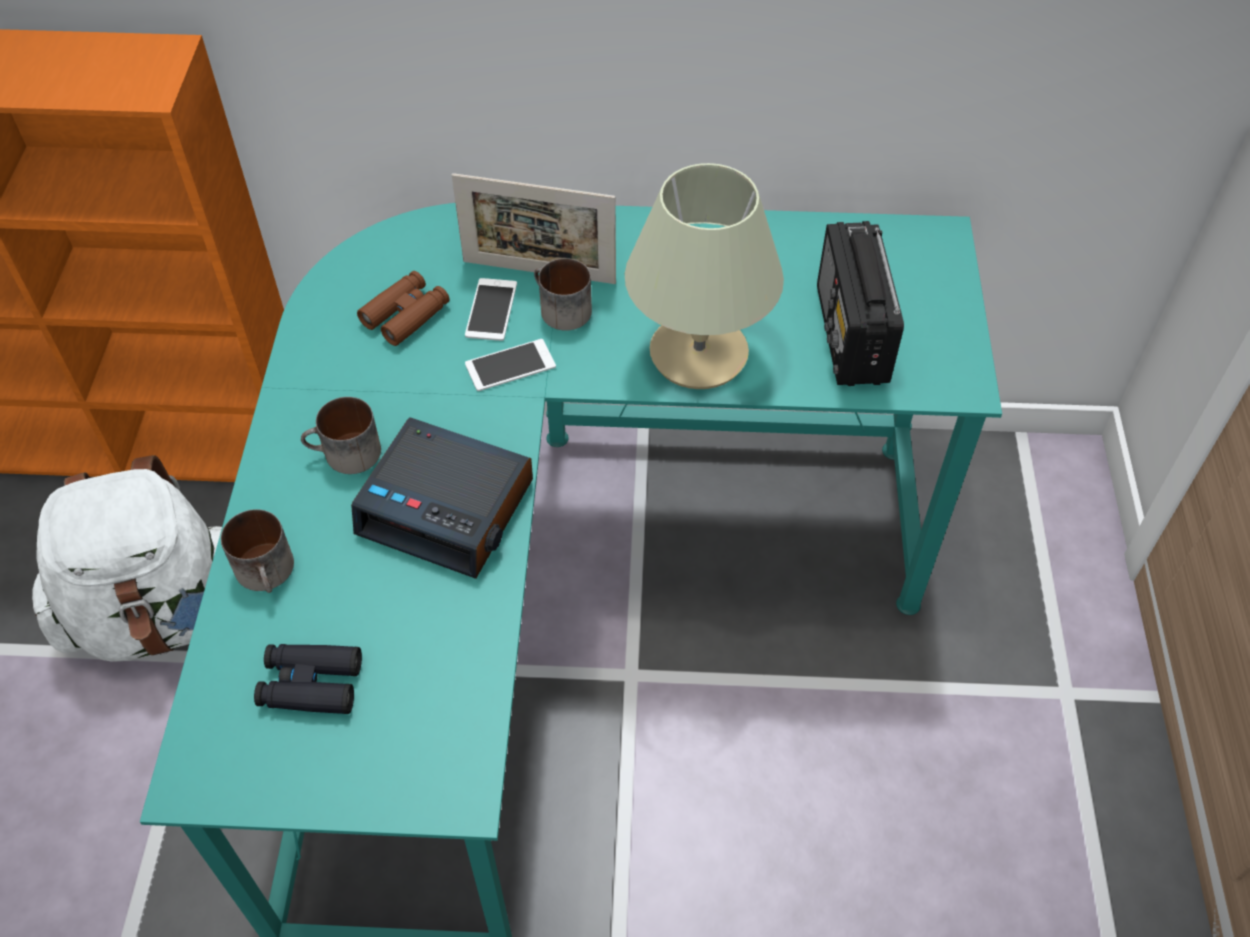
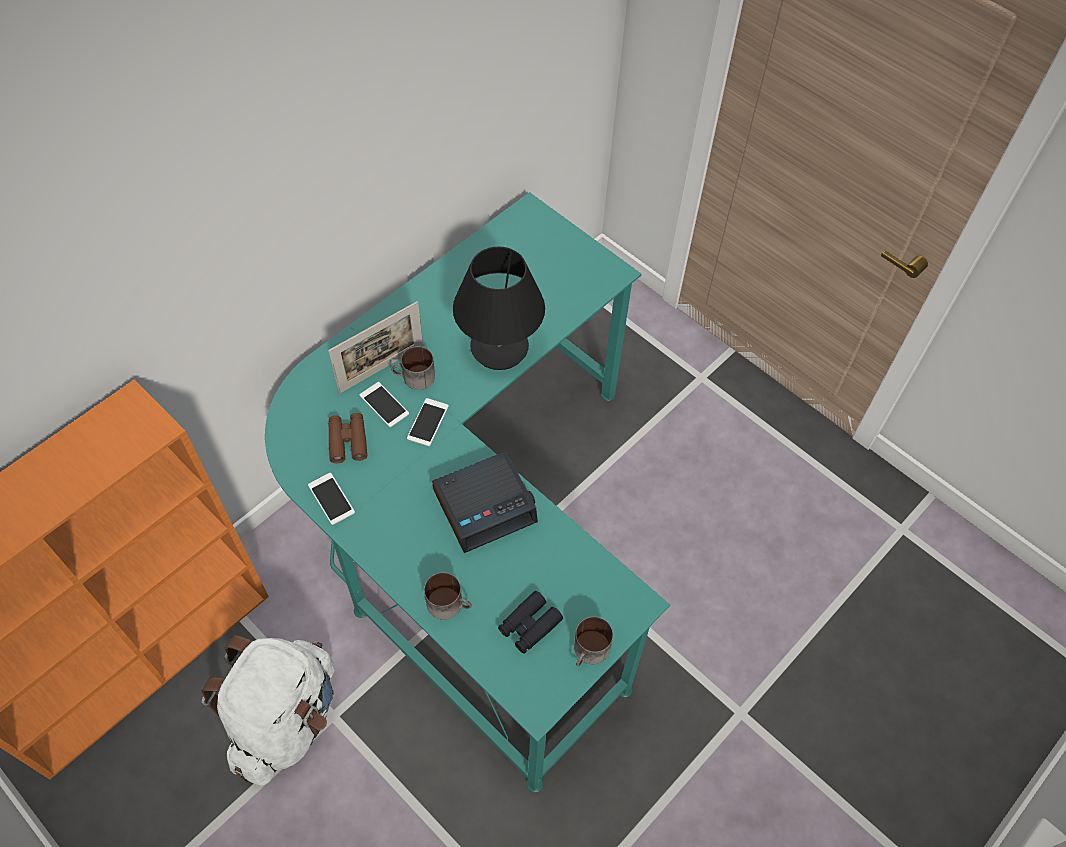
camera: 50 degrees left, 5 degrees up
(312, 356) = (331, 499): none -> phone
(345, 455) = (411, 526): mug -> mug (590, 652)
(697, 354) = (499, 348): beige table lamp -> black table lamp
(851, 336) = (549, 287): radio -> none

